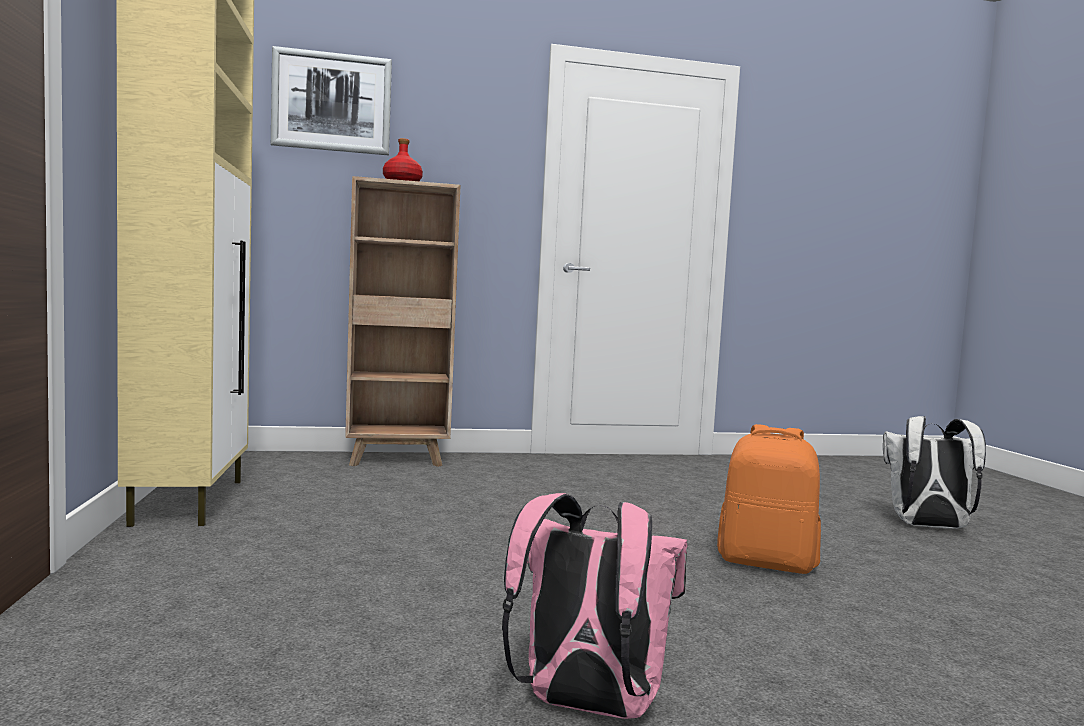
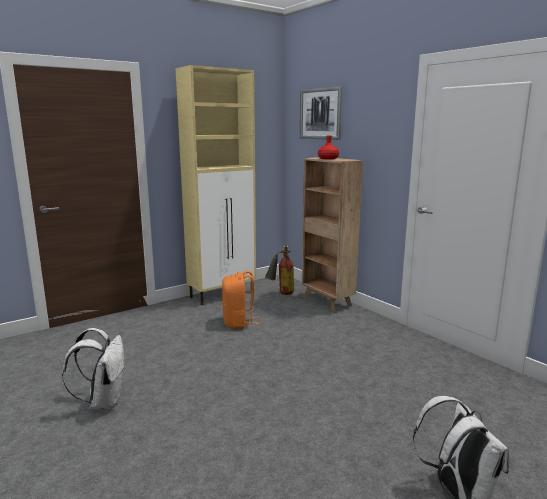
camera: 65 degrees right, 10 degrees up
(296, 470) = (281, 293): none -> fire extinguisher
(585, 706) = (104, 401): pink backpack -> white backpack
(767, 562) = (284, 423): orange backpack -> orange backpack (239, 322)

